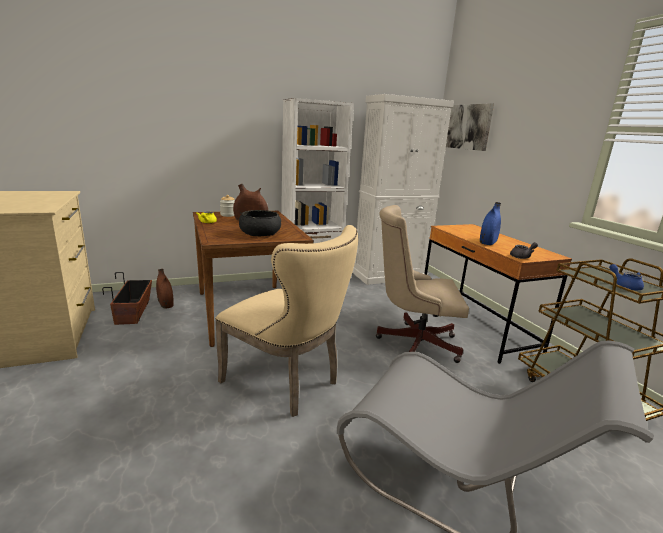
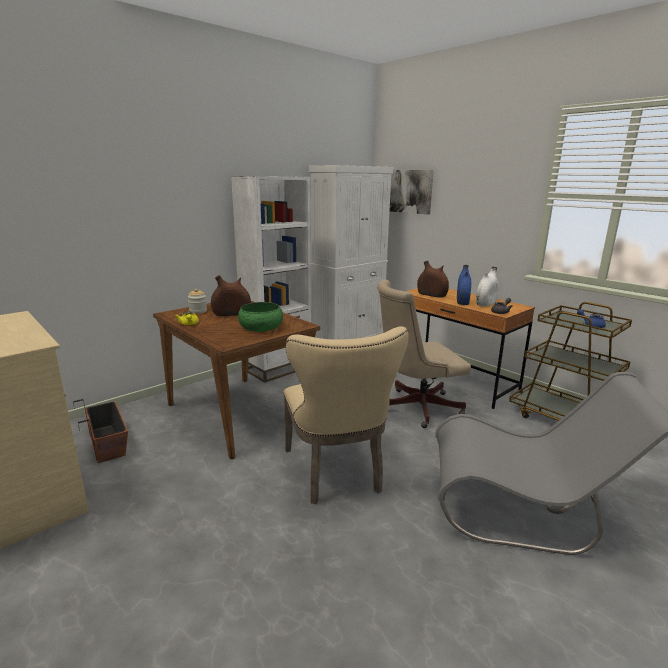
camera: 20 degrees left, 0 degrees up
(165, 303) = (138, 425): brown vase -> brown vase (431, 295)
(260, 233) = (261, 327): black bowl -> green bowl
(287, 382) = (337, 473): beige chair -> beige chair turned 60 degrees clockwise
(513, 247) = (486, 303): none -> white vase

